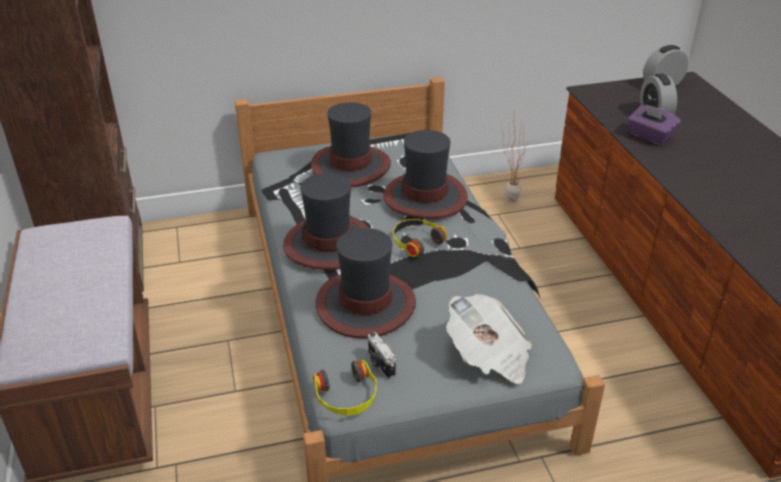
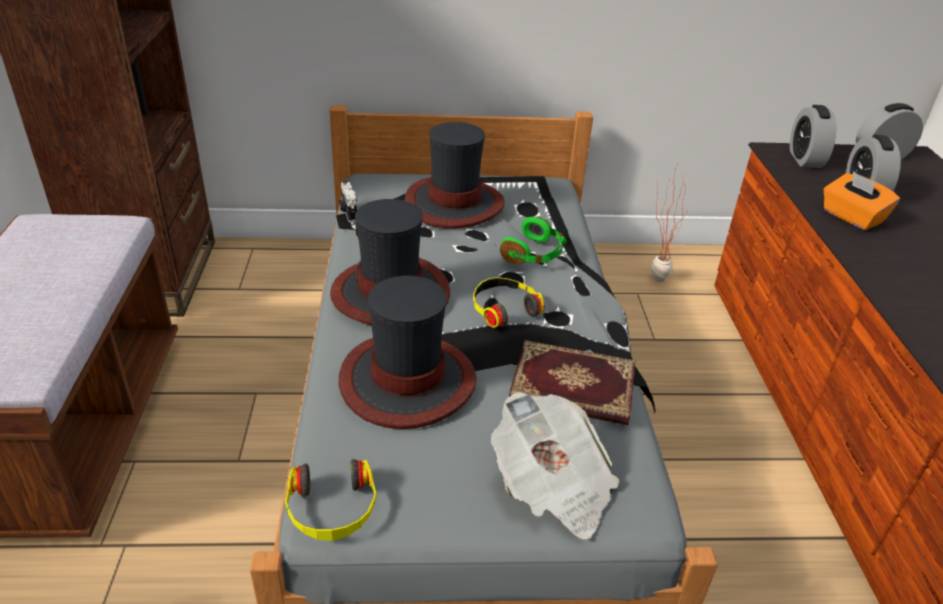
camera: 10 degrees right, 0 degrees up
(380, 364) = (395, 470): camera -> camera (348, 212)
(425, 197) = (534, 254): hat -> green headphones
(482, 290) = (572, 388): none -> book
(609, 95) = (805, 159): none -> alarm clock
(649, 136) = (851, 217): purple tissue box -> orange tissue box

